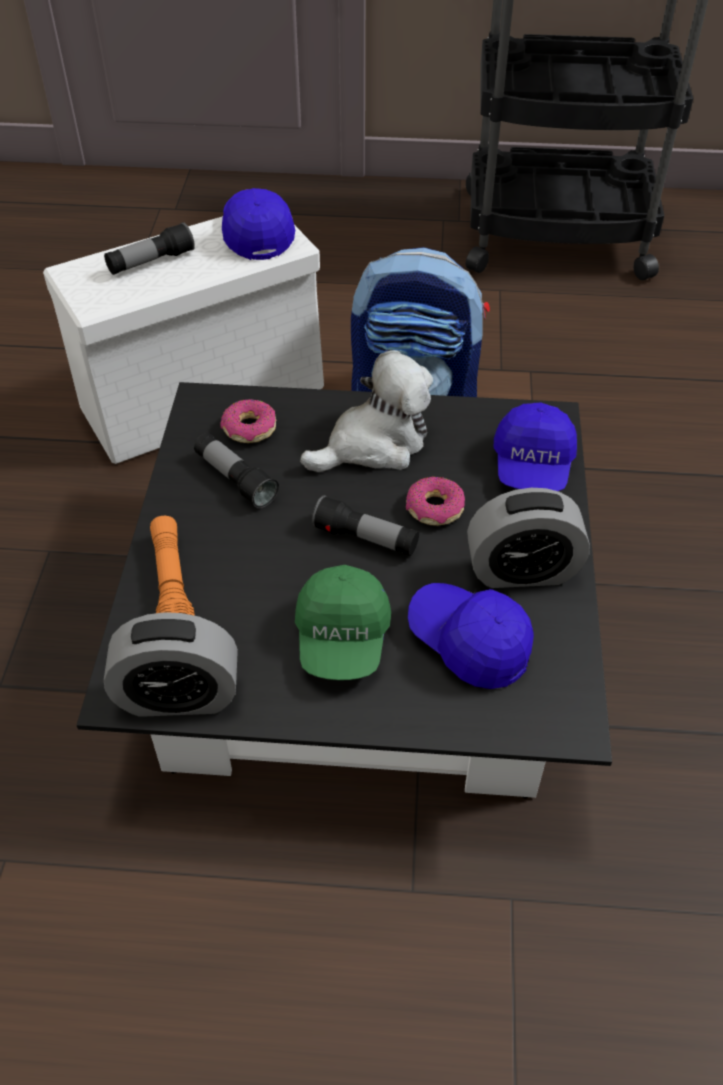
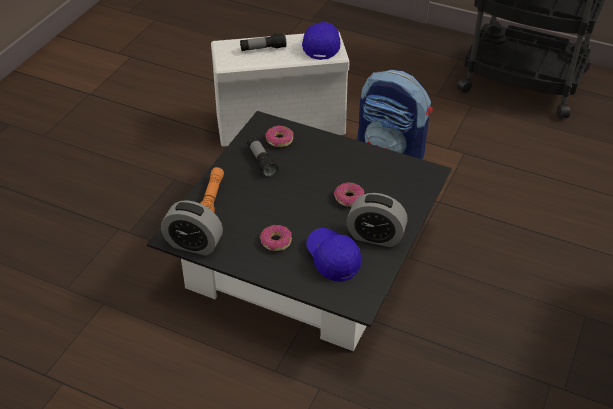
camera: 20 degrees right, 5 degrees down
(342, 639) = (276, 242): green cap -> donut
(365, 538) = (309, 203): flashlight -> none
(374, 444) = (336, 162): plush toy -> none
(532, 466) = (408, 192): blue cap -> none

